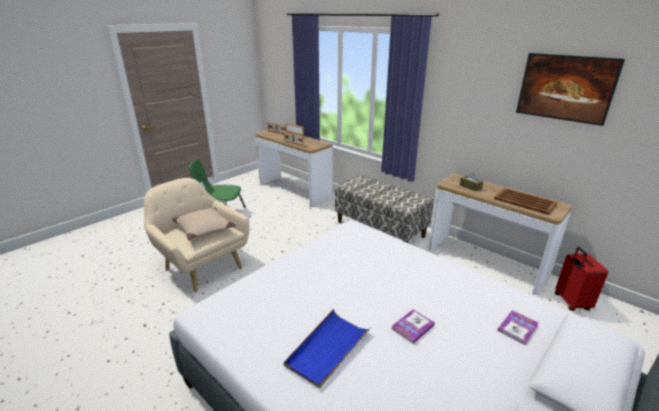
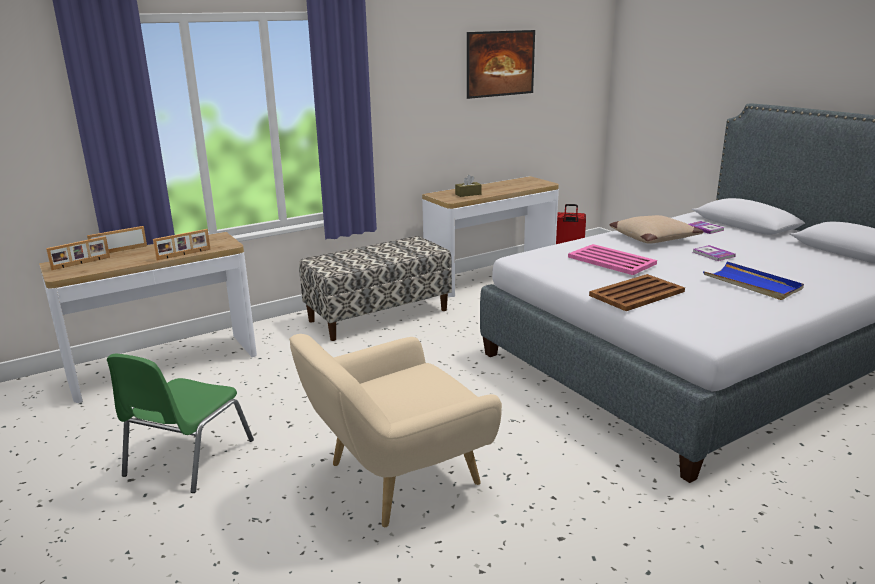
camera: 75 degrees left, 5 degrees down
(204, 229) = (409, 386): beige pillow -> beige pillow (653, 238)
(356, 262) = (611, 260): none -> pink tray
(525, 202) = (516, 185): brown tray -> brown tray (637, 293)

